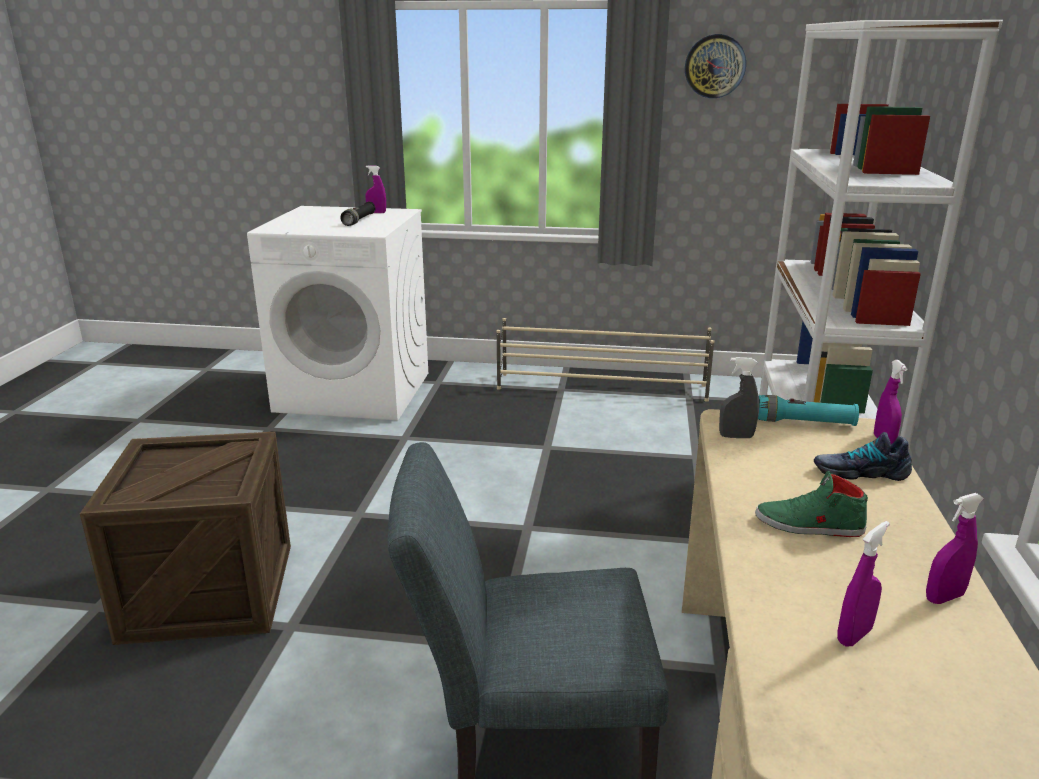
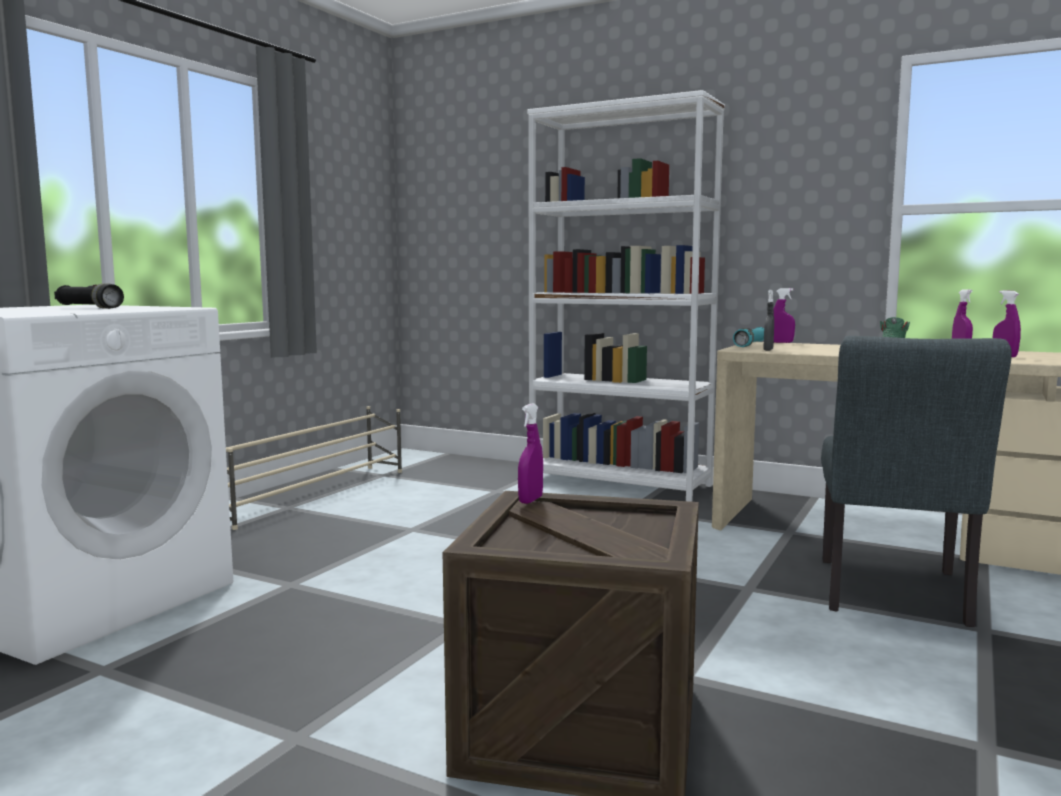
camera: 70 degrees left, 15 degrees down
(376, 212) = (57, 306): purple spray bottle -> purple spray bottle (530, 500)
(715, 66) = (324, 157): wall clock -> none
(860, 472) = (823, 346): shoe -> none

